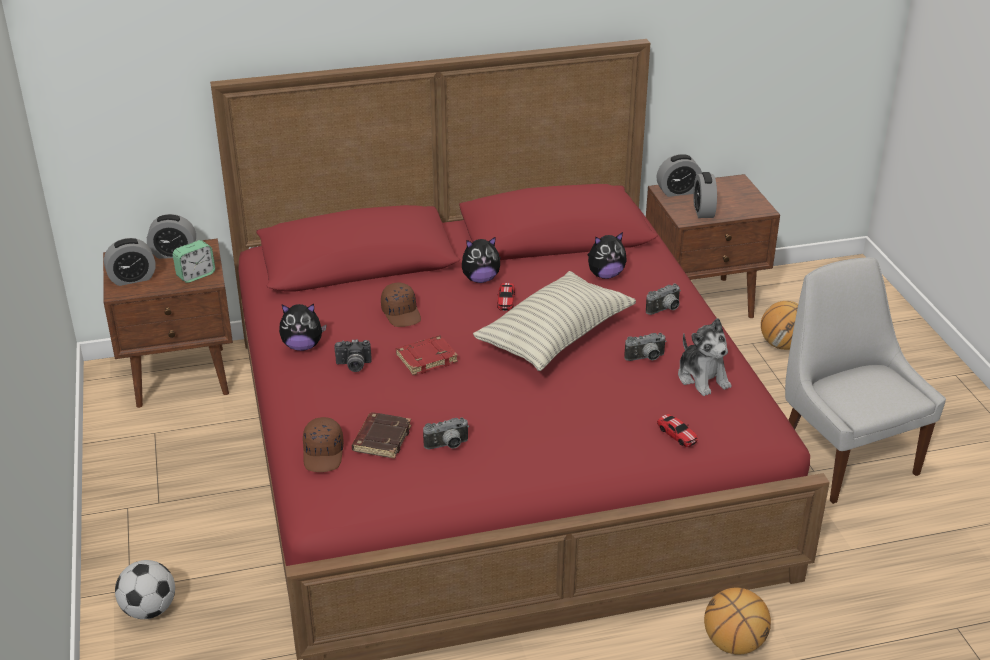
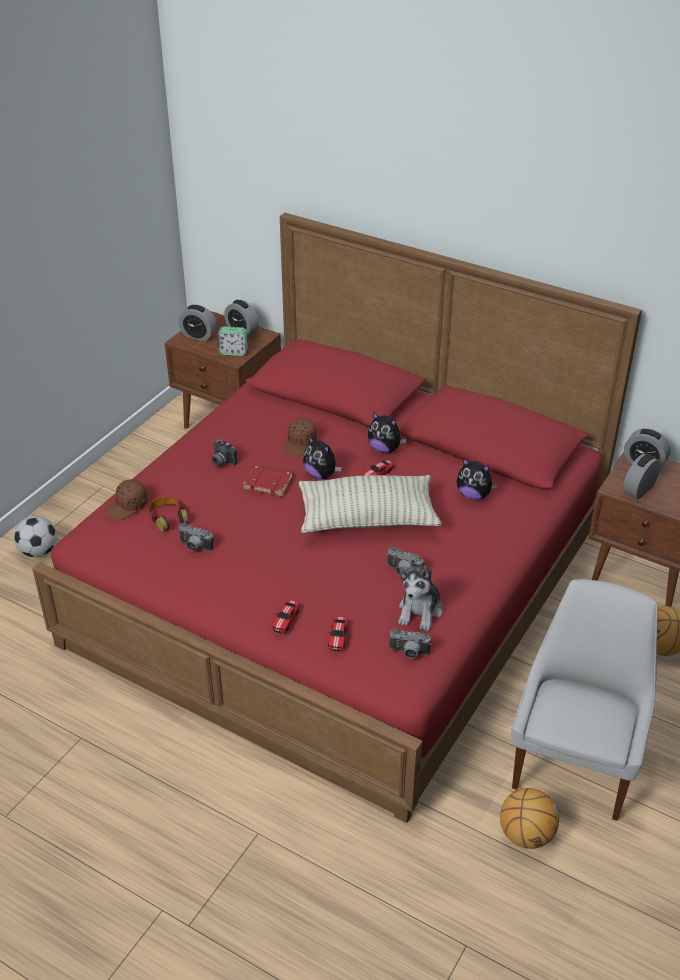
camera: 45 degrees right, 5 degrees up
(302, 346) = (216, 432): plush toy -> plush toy (321, 475)
(381, 439) = (167, 518): brown book -> headphones
(617, 449) = (286, 619): none -> toy car
(665, 310) = (474, 546): camera -> camera (408, 653)
(733, 643) = (298, 822): basketball -> basketball (526, 835)

